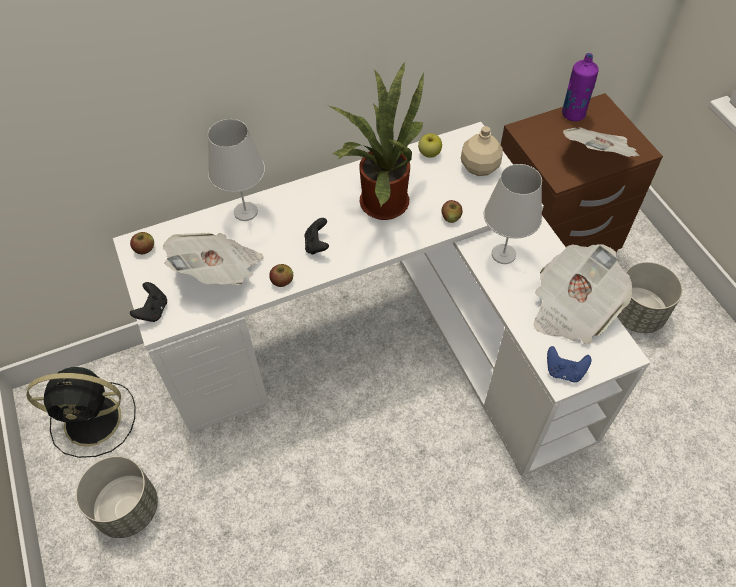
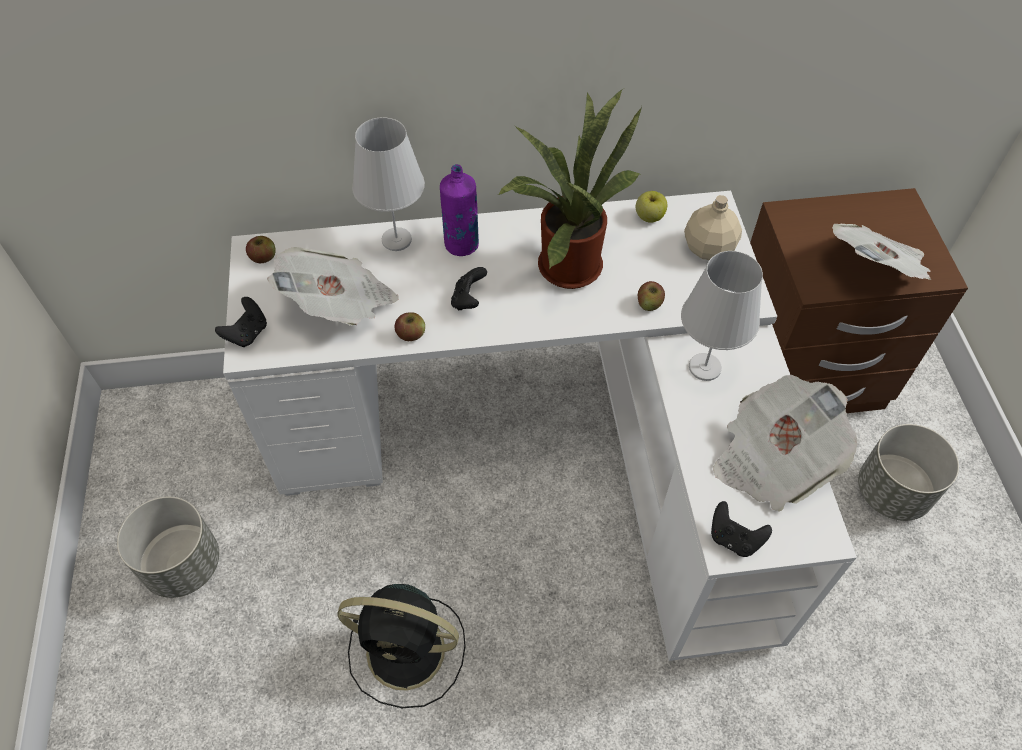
camera: 15 degrees right, 0 degrees up
(95, 419) = (180, 449): black fan -> black fan (409, 651)
(564, 371) = (734, 538): blue game controller -> black game controller
(573, 114) = (861, 206): purple bottle -> purple bottle (461, 244)

